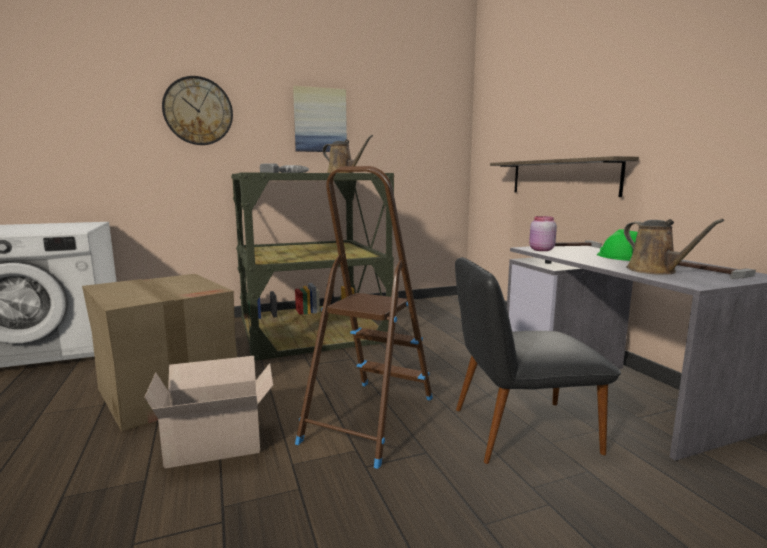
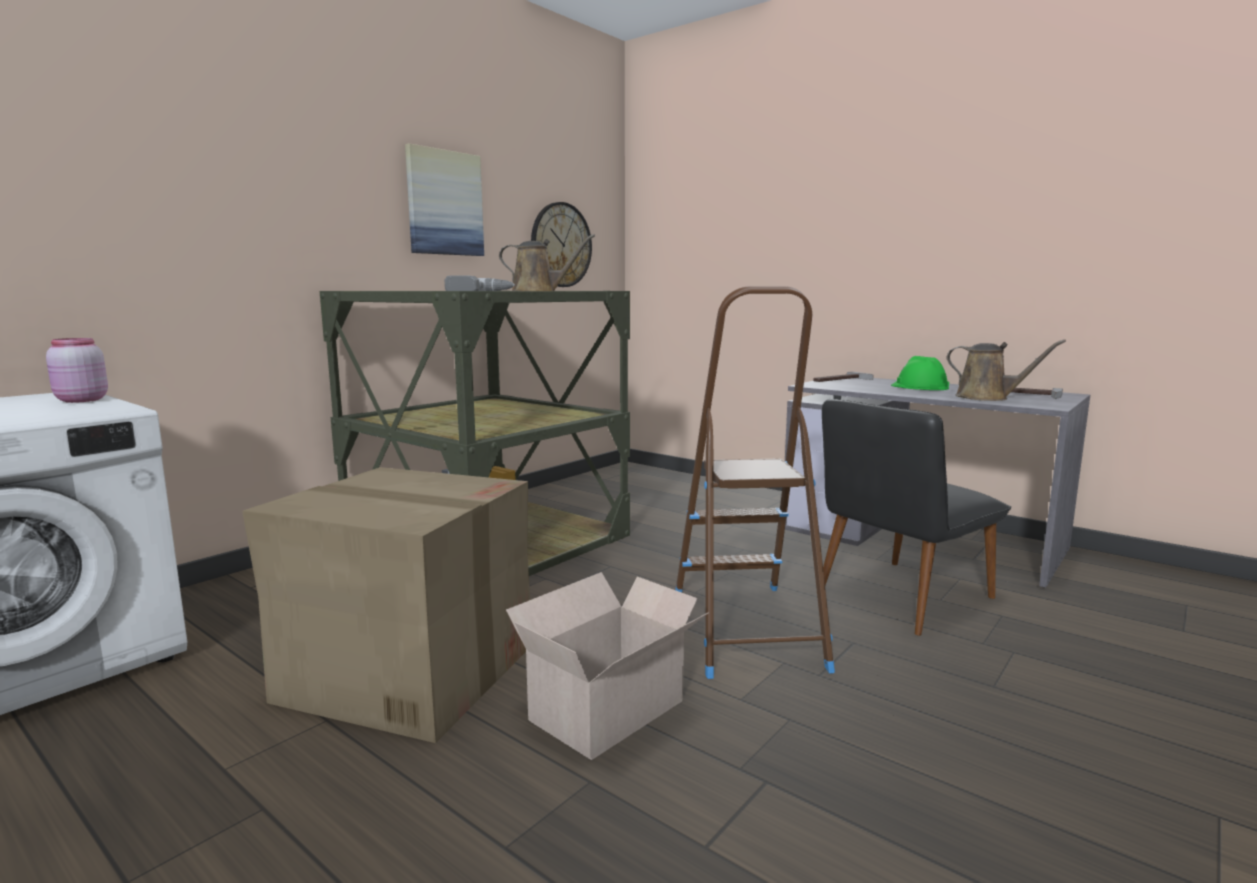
camera: 30 degrees left, 0 degrees up
(198, 111) = (255, 175): wall clock -> wall clock (561, 245)
(541, 250) = (828, 386): pink jar -> pink jar (80, 400)
(562, 177) = (793, 295): shelf -> none

